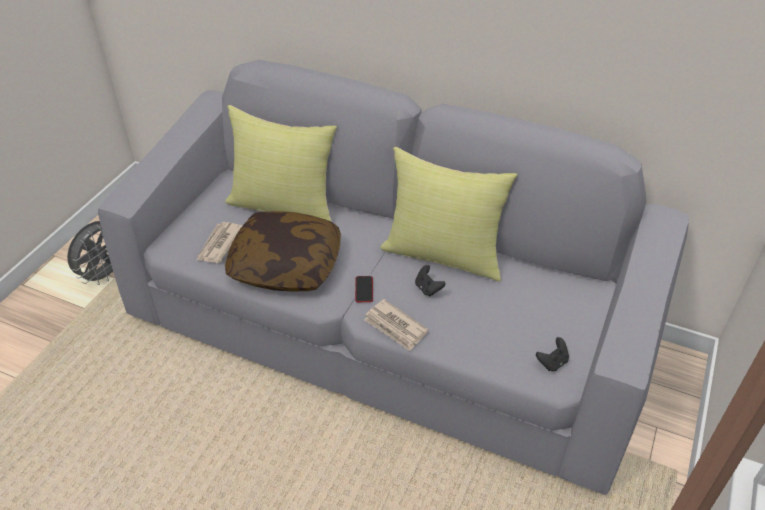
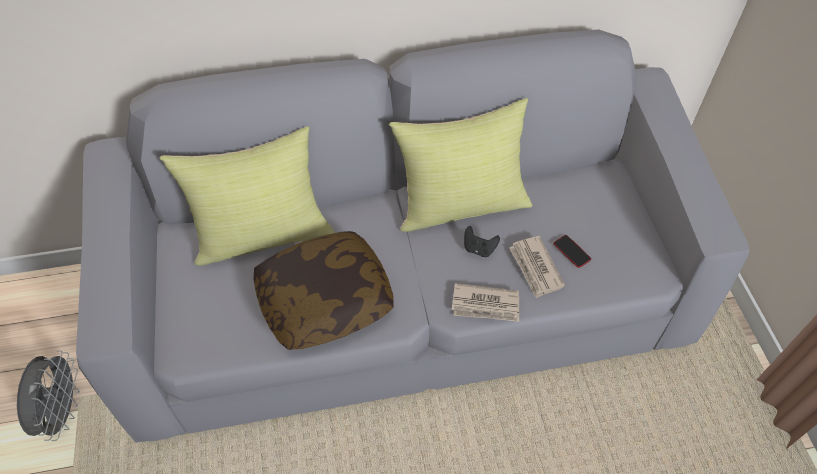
camera: 35 degrees left, 10 degrees up
(219, 244) = (234, 317): newspaper -> newspaper (535, 268)
(364, 289) = (424, 283): phone -> phone (571, 251)
(552, 362) = (636, 261): black game controller -> none

